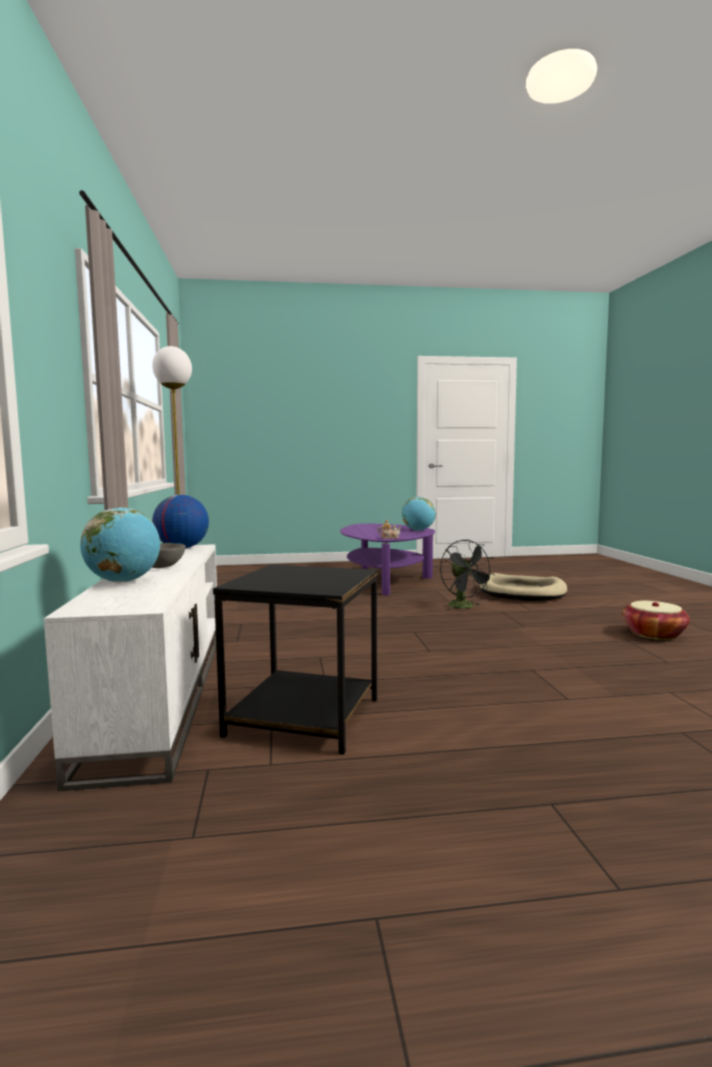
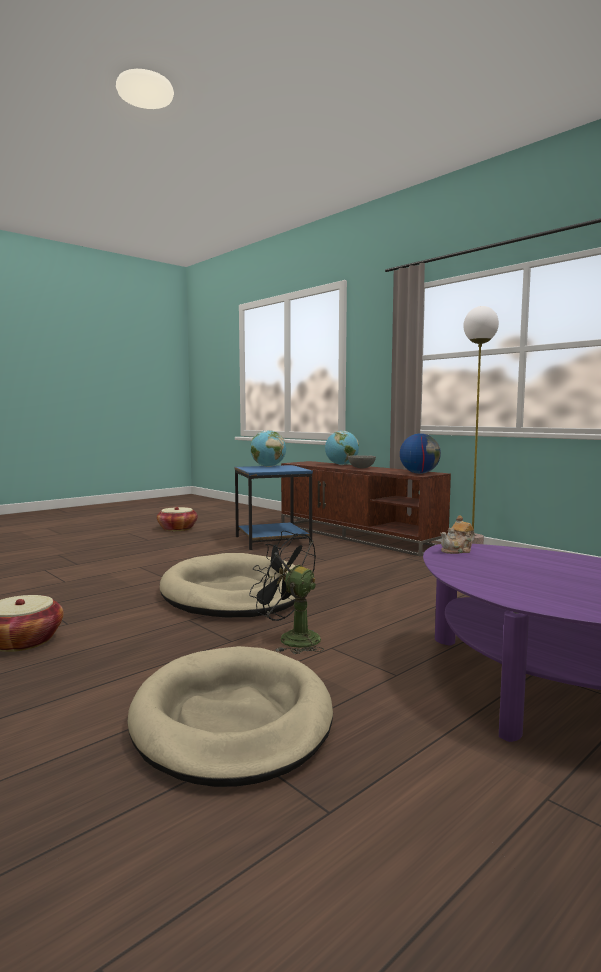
camera: 145 degrees right, 0 degrees up
(160, 692) = (358, 536): white tv stand -> brown tv stand
(301, 717) = (273, 540): black side table -> blue side table
(418, 530) = (511, 590): globe -> globe (268, 466)
(444, 868) = (177, 529): none -> basket
(471, 639) = (234, 593): none -> beige dog bed

